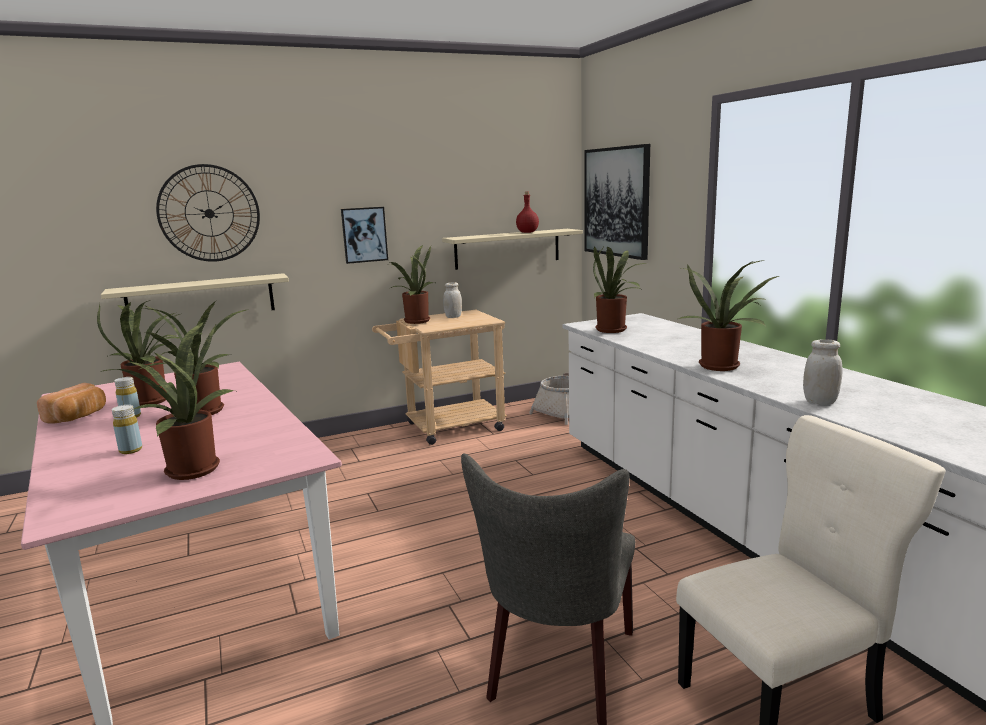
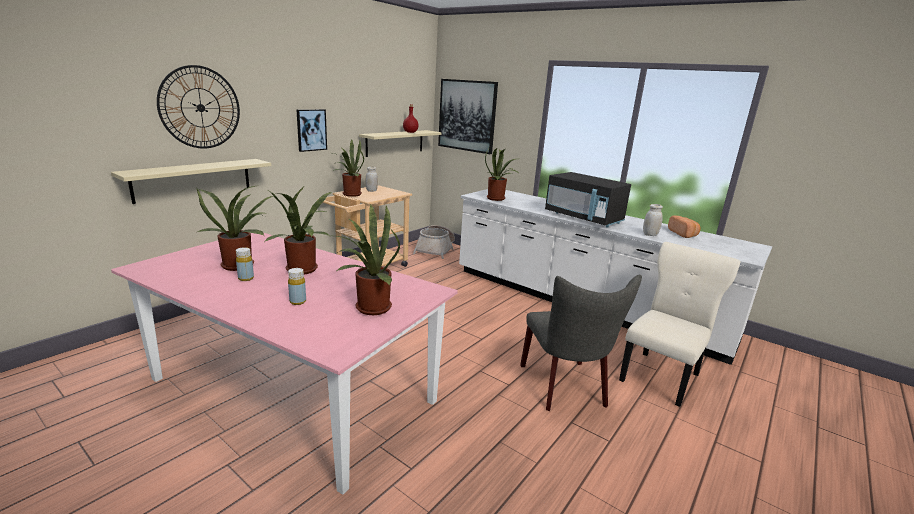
camera: 30 degrees left, 5 degrees up
(78, 417) = (196, 283): bread -> bread (683, 234)
(722, 365) = (583, 218): potted plant -> black microwave

